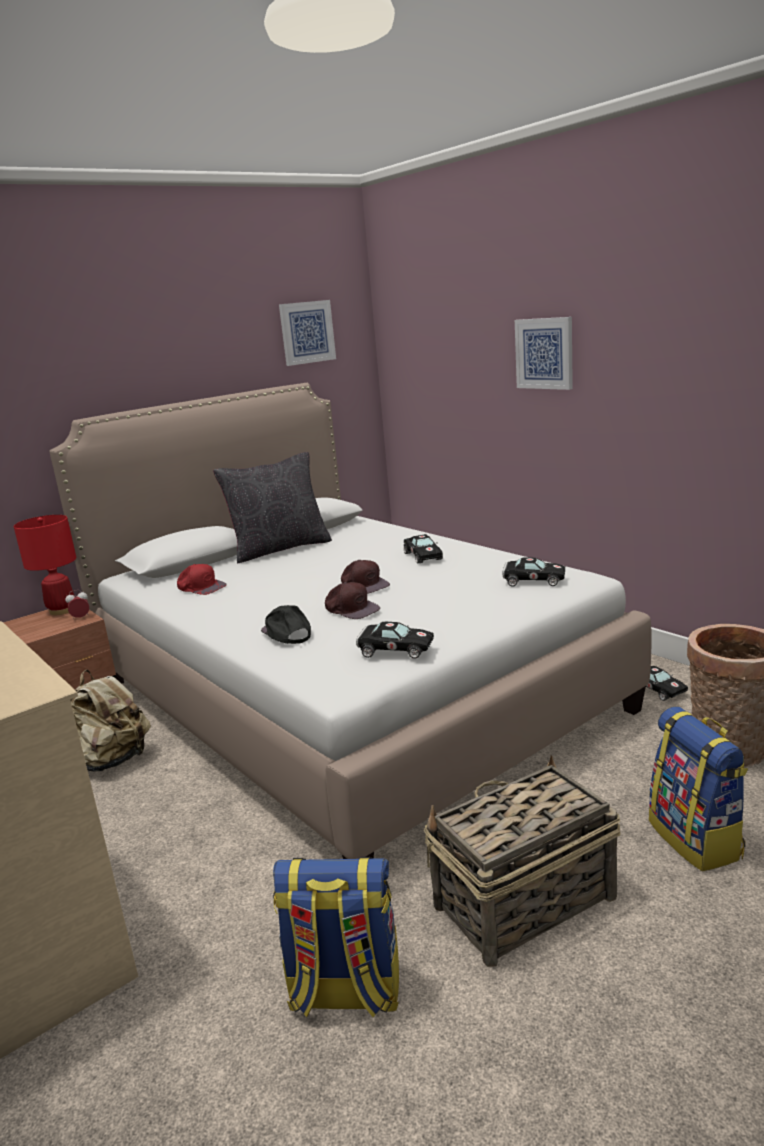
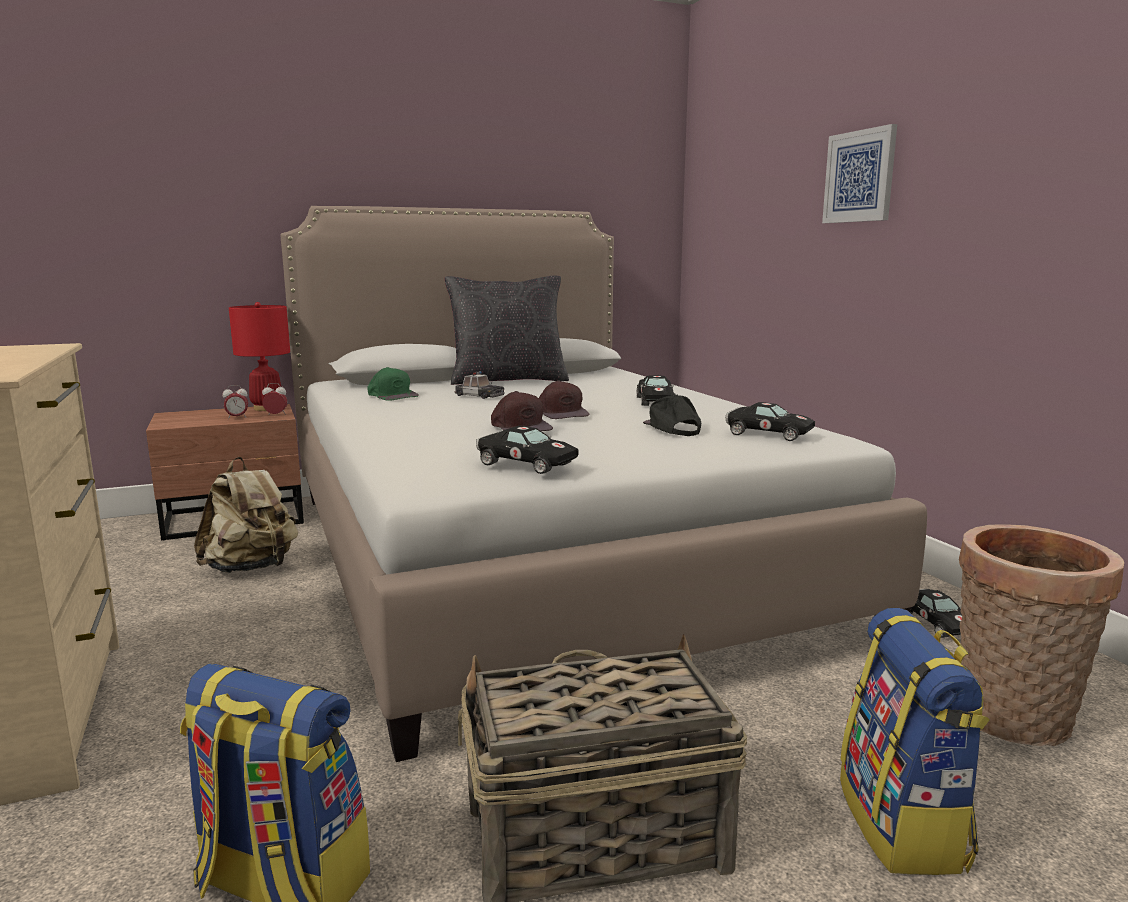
camera: 15 degrees right, 5 degrees down
(46, 628) = (237, 418): none -> alarm clock
(201, 587) = (392, 395): red cap -> green cap
(276, 574) = (479, 395): none -> toy car
(287, 633) = (425, 436): black cap -> black cap (672, 428)
(307, 332) = (600, 158): picture -> none

